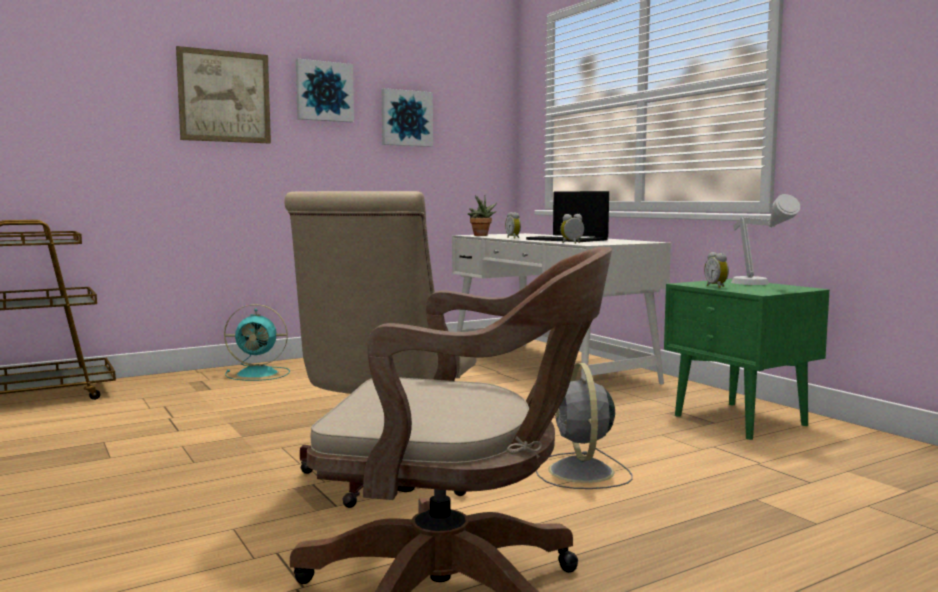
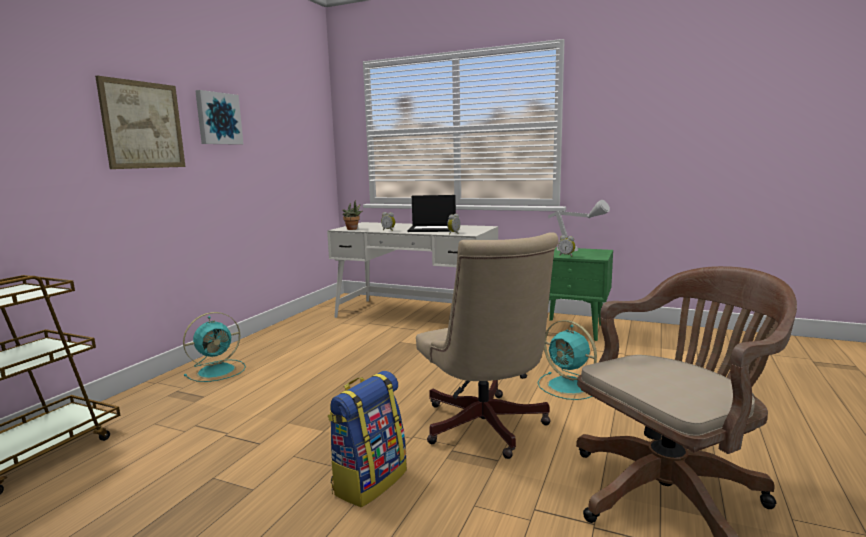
camera: 35 degrees left, 5 degrees up
(195, 481) = (369, 481): none -> backpack
(406, 118) = (273, 139): picture -> none
(582, 472) = (569, 386): grey fan -> turquoise fan

